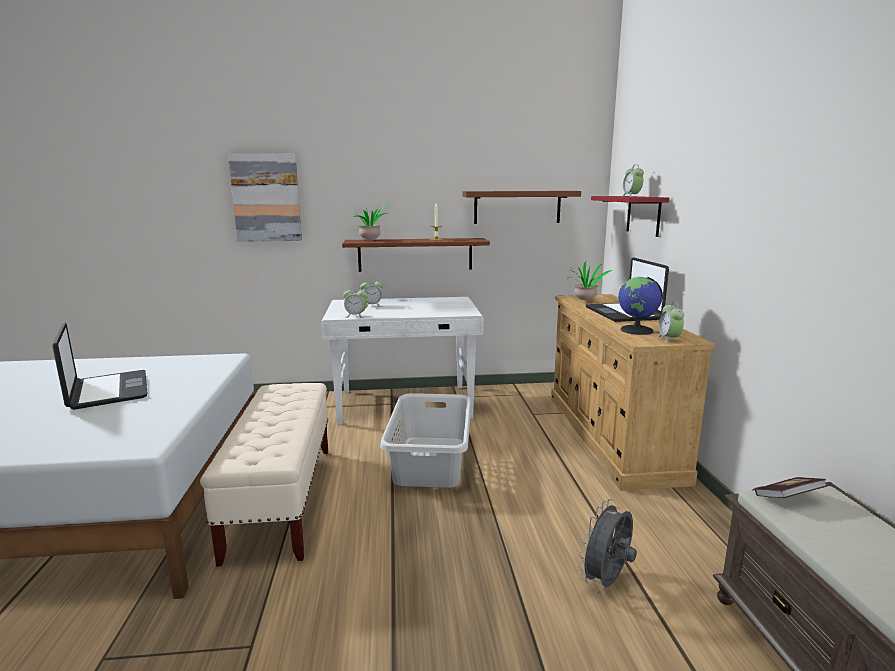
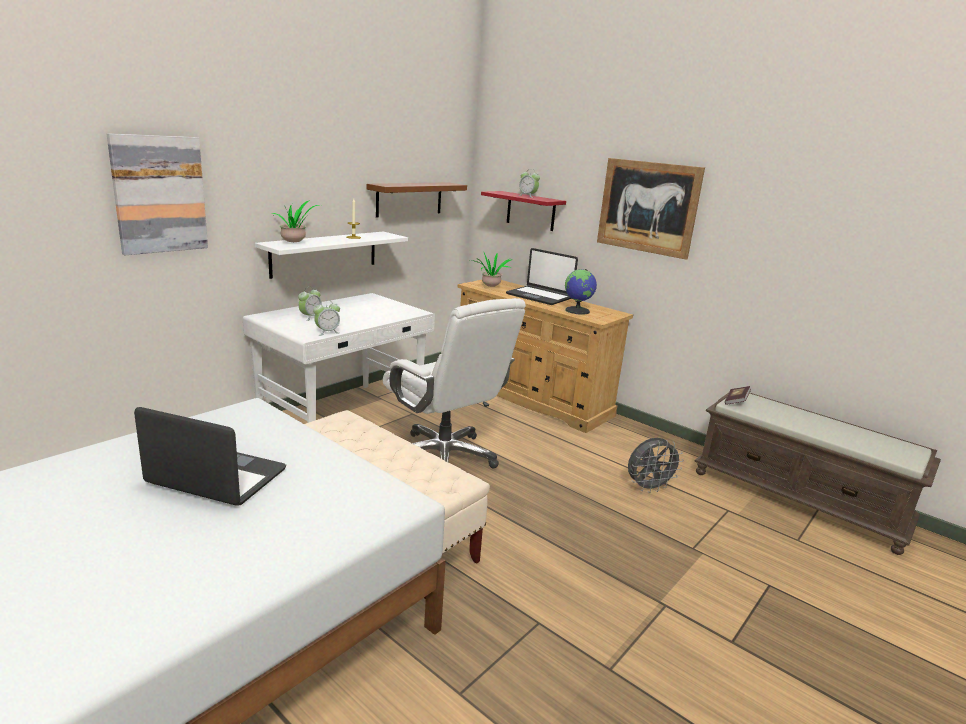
camera: 45 degrees left, 5 degrees up
(415, 254) = (324, 253): brown shelf -> white shelf
(429, 461) = (444, 457): grey laundry basket -> white office chair
(606, 582) = (648, 488): grey fan -> grey fan turned 105 degrees counterclockwise
(669, 339) = (607, 315): alarm clock -> none
(739, 191) = (647, 207): none -> picture

